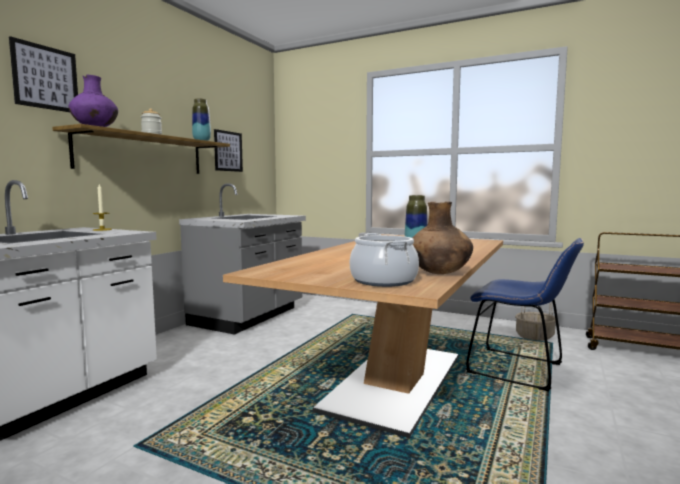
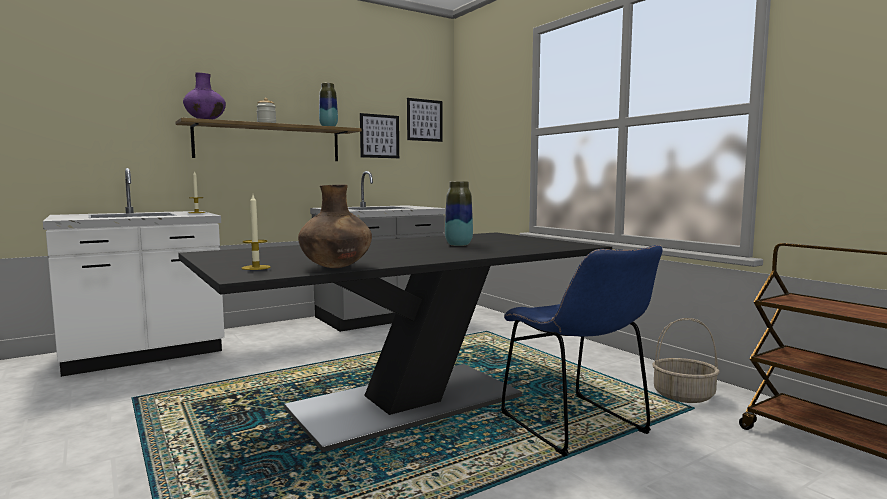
camera: 30 degrees right, 0 degrees up
(45, 77) = (170, 79): picture -> picture (424, 120)
(383, 281) = (256, 267): cooking pot -> candle
(395, 382) = (406, 403): beige dining table -> black dining table

